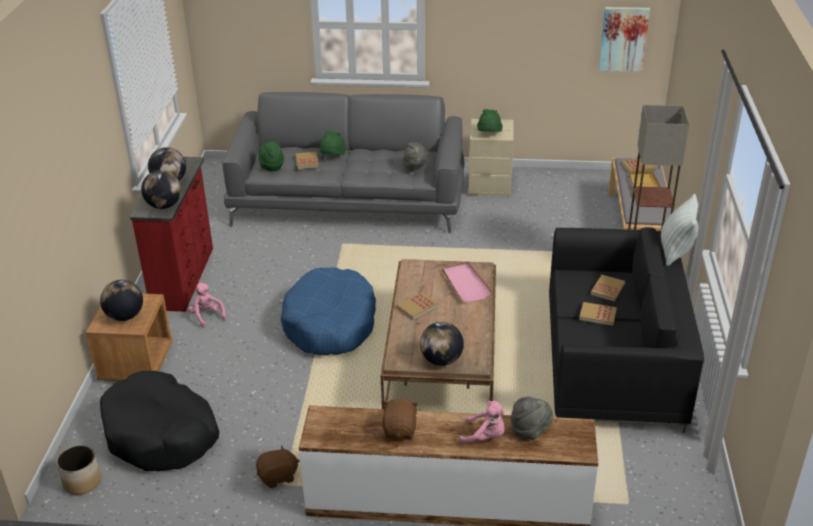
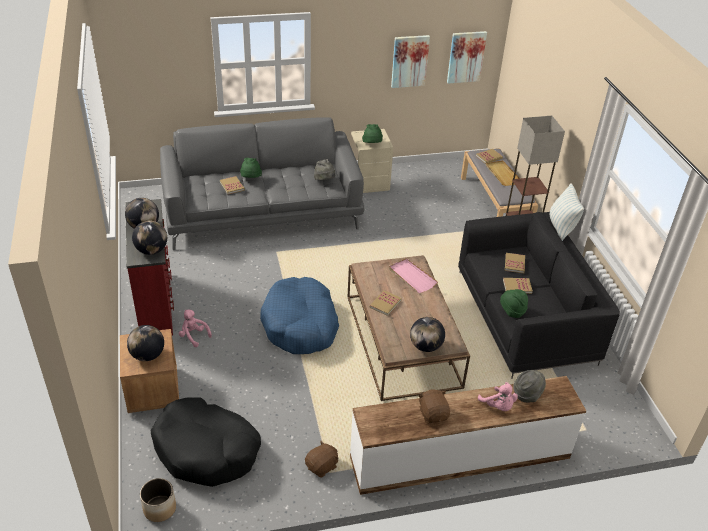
camera: 20 degrees left, 5 degrees up
(271, 166) = (203, 194): green hat -> green hat (512, 311)
(485, 436) = (498, 406): pink plush toy -> pink plush toy turned 60 degrees clockwise
(549, 38) = (409, 61): none -> picture

